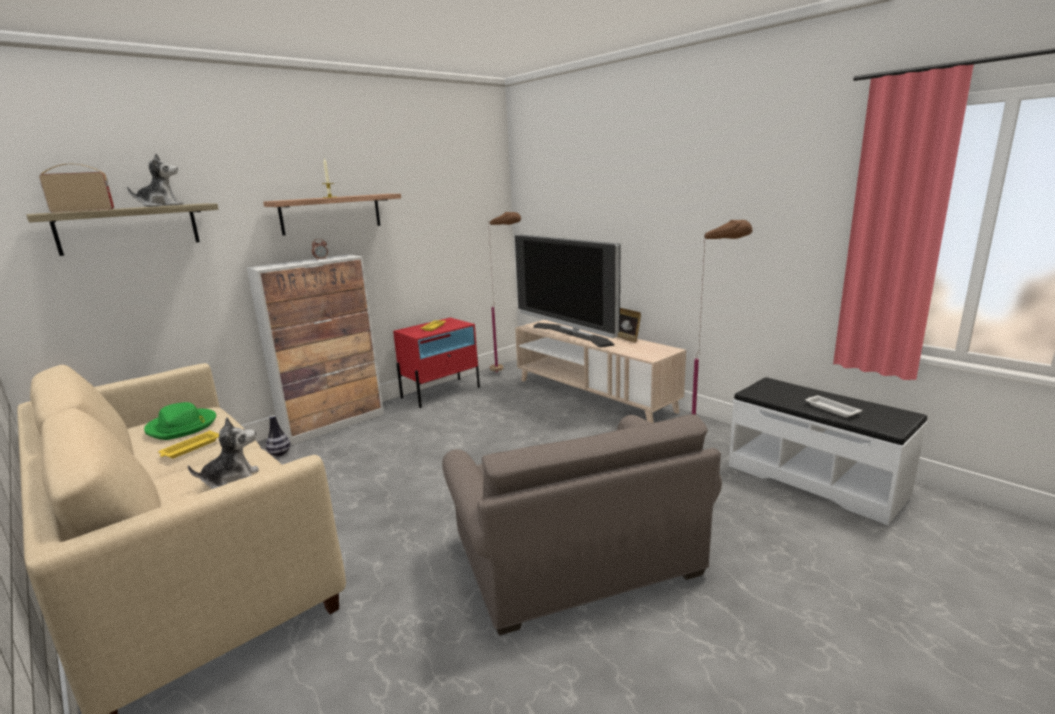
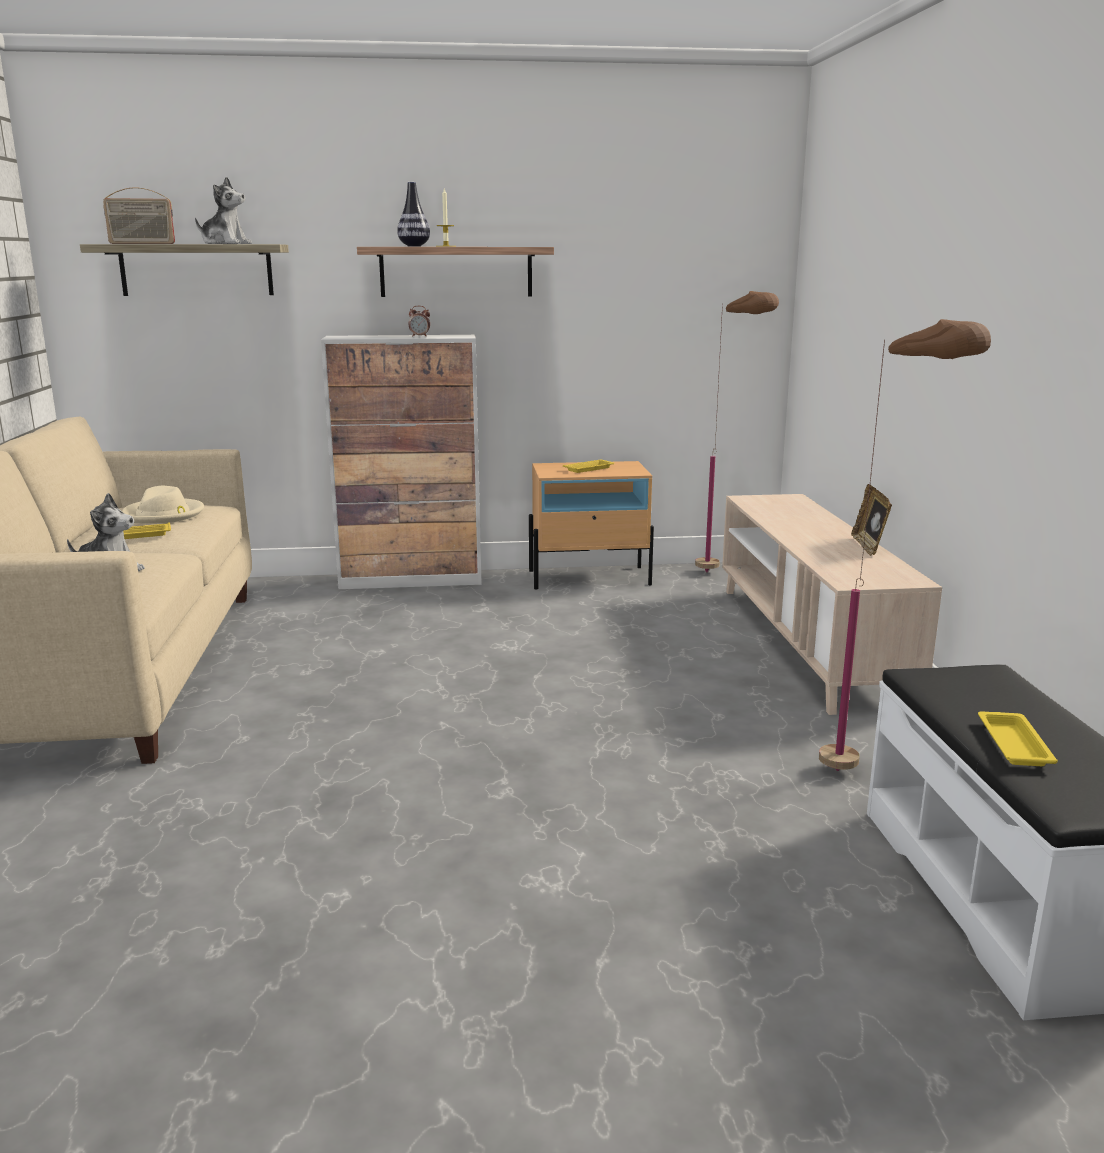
camera: 35 degrees right, 0 degrees up
(83, 210) = (142, 243): radio -> radio turned 150 degrees clockwise
(182, 426) = (164, 515): green hat -> beige hat
(280, 454) = (315, 595): vase -> vase (414, 246)
(441, 392) = (590, 578): red nightstand -> beige nightstand
(571, 334) = (790, 523): television -> none
(574, 555) = (447, 823): grey armchair -> none
(831, 409) = (1013, 744): white tray -> yellow tray

